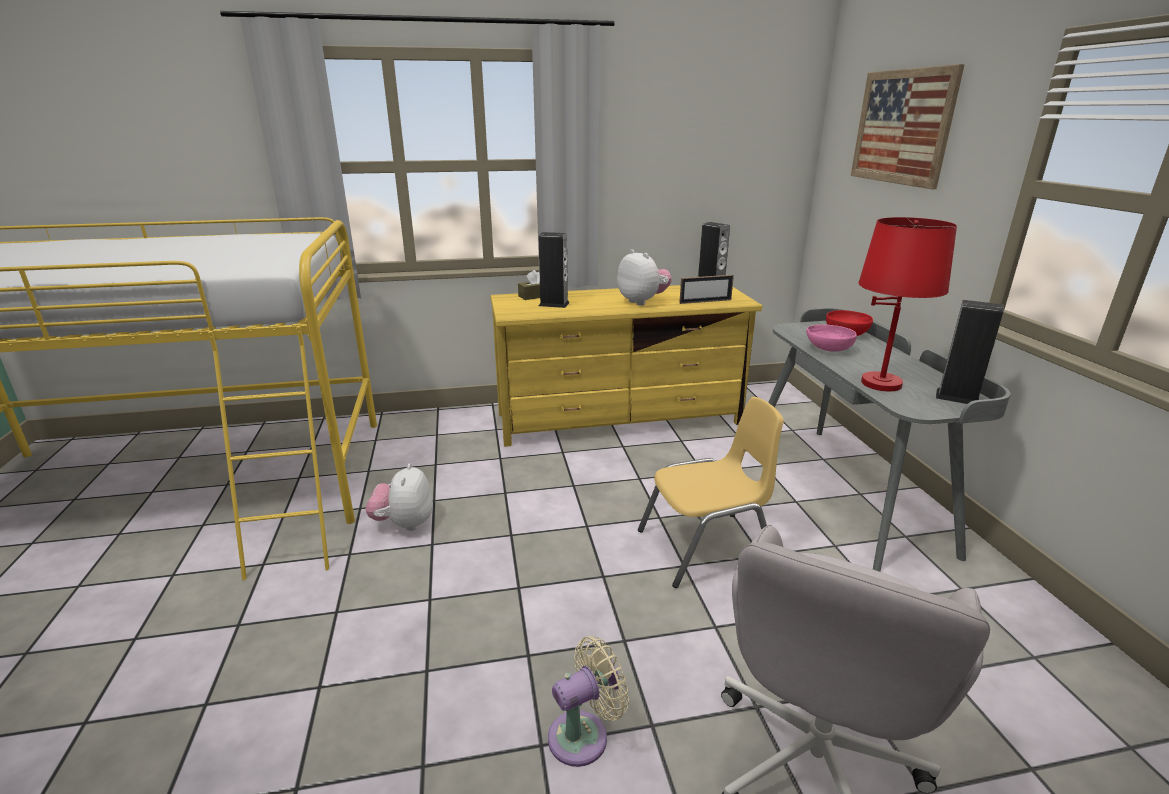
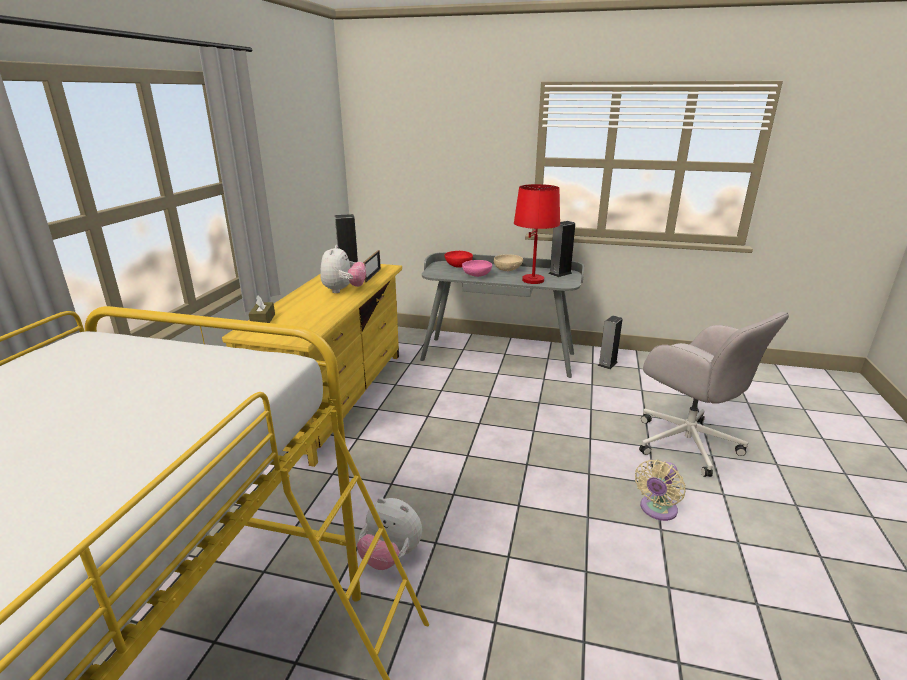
camera: 65 degrees left, 0 degrees up
(554, 304) = (299, 318): speaker -> speaker (607, 364)
(584, 735) = (656, 510): beige fan -> beige fan turned 135 degrees counterclockwise
(642, 301) = (343, 290): plush toy -> plush toy turned 105 degrees clockwise
(706, 547) = (521, 417): yellow chair -> none
(893, 362) = (508, 270): none -> beige bowl
(902, 127) = (433, 131): picture -> none

